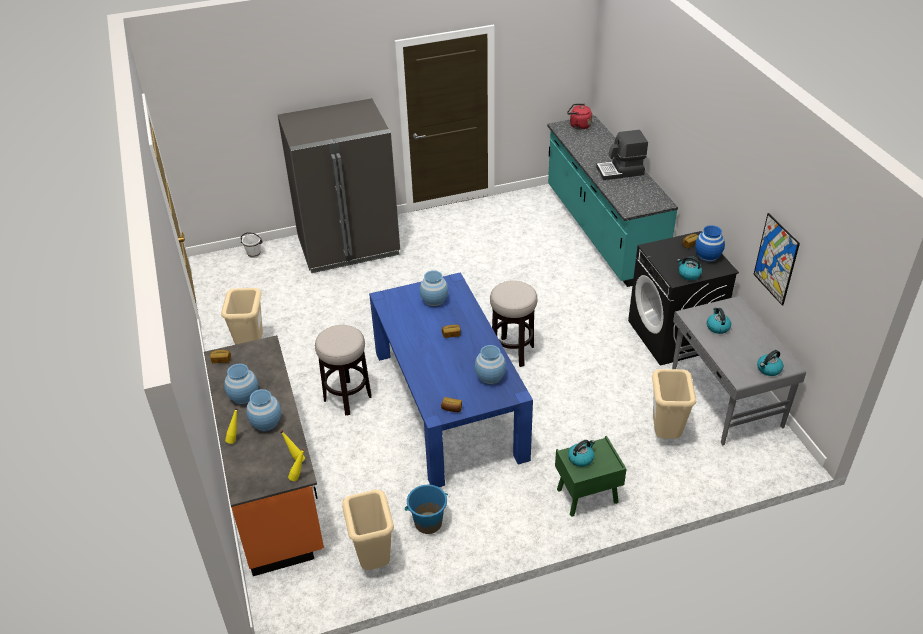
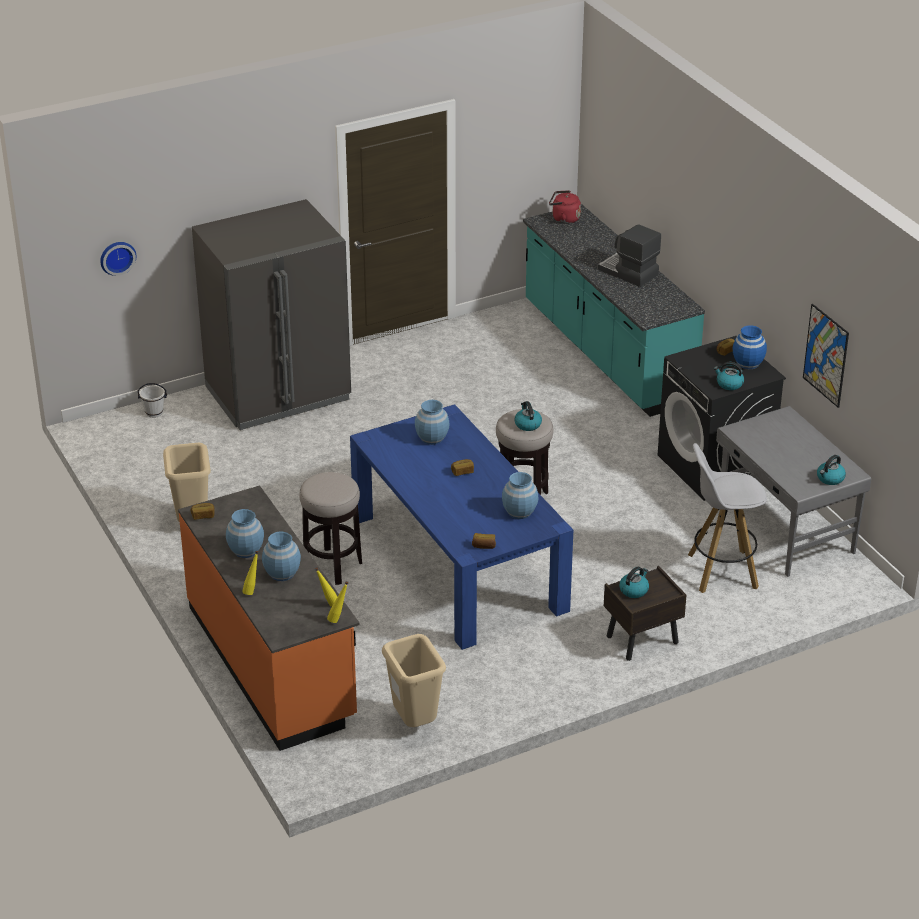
camera: 10 degrees left, 5 degrees down
(218, 135) = (117, 257): none -> wall clock
(428, 523) = (466, 682): blue bucket -> none
(586, 496) = (641, 640): green nightstand -> brown nightstand
(620, 171) = (628, 273): coffee machine -> coffee machine turned 60 degrees clockwise
(665, 434) = (721, 571): beige trash can -> white stool
(717, 327) = (768, 440): kettle -> kettle (527, 424)

